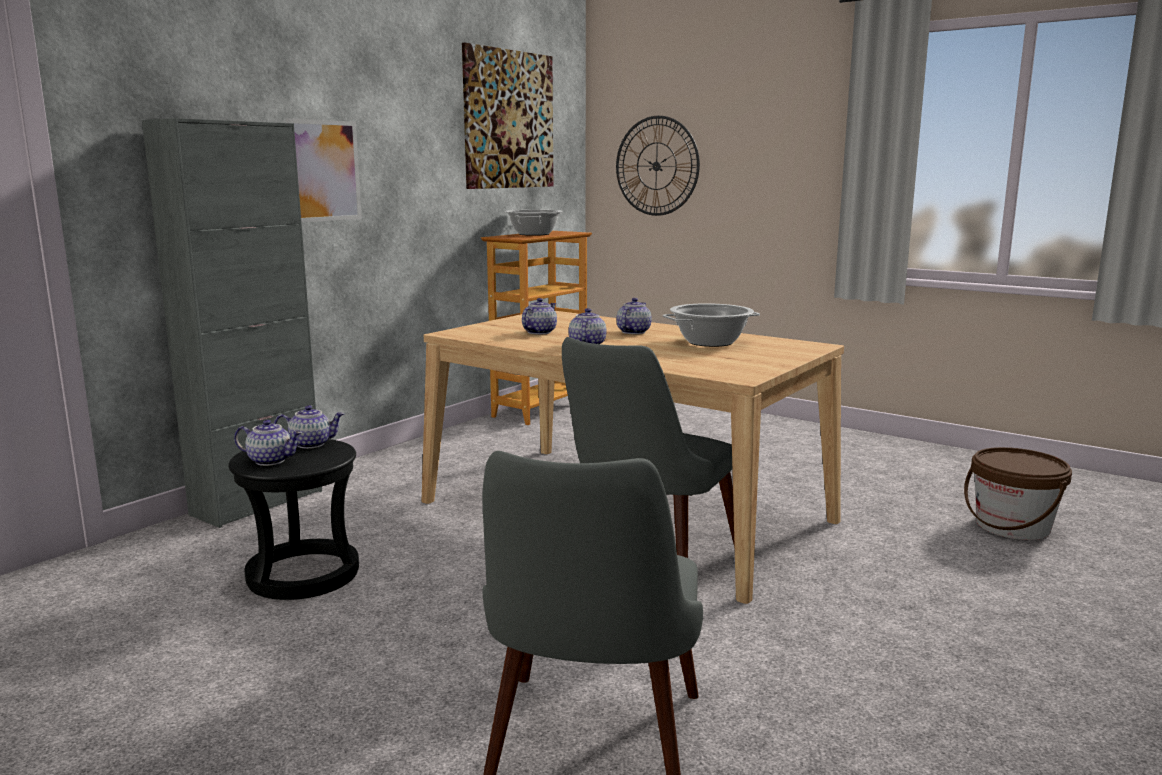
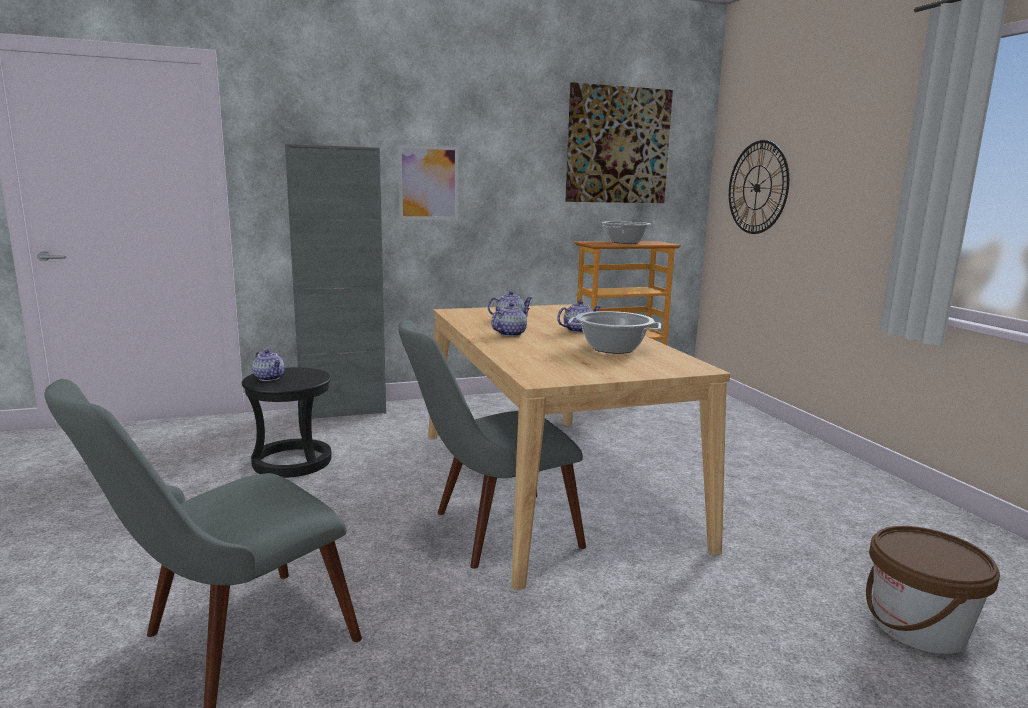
camera: 35 degrees right, 0 degrees up
(311, 444) = (310, 373): teapot -> none

